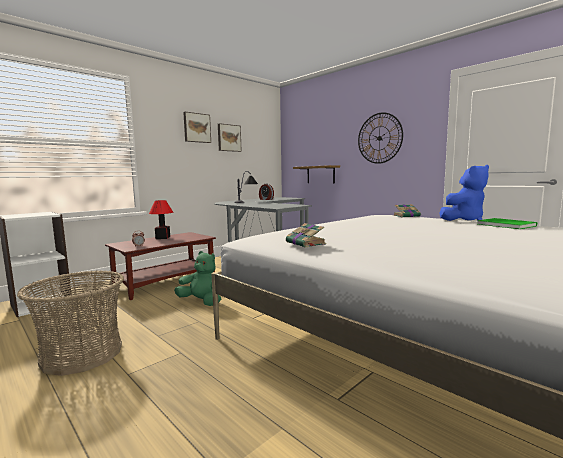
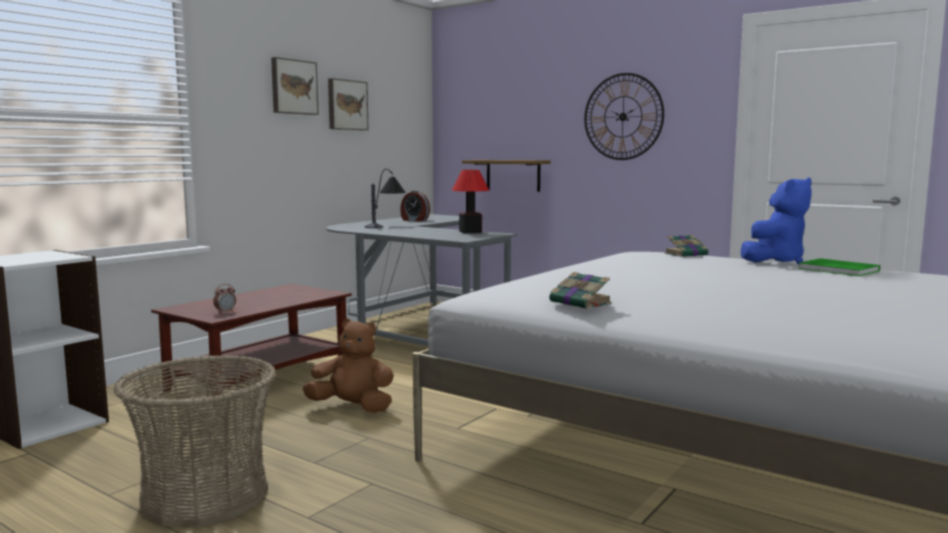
camera: 10 degrees left, 0 degrees up
(163, 238) = (252, 296): table lamp -> table lamp (470, 232)
(202, 302) = (353, 407): green plush toy -> brown plush toy

